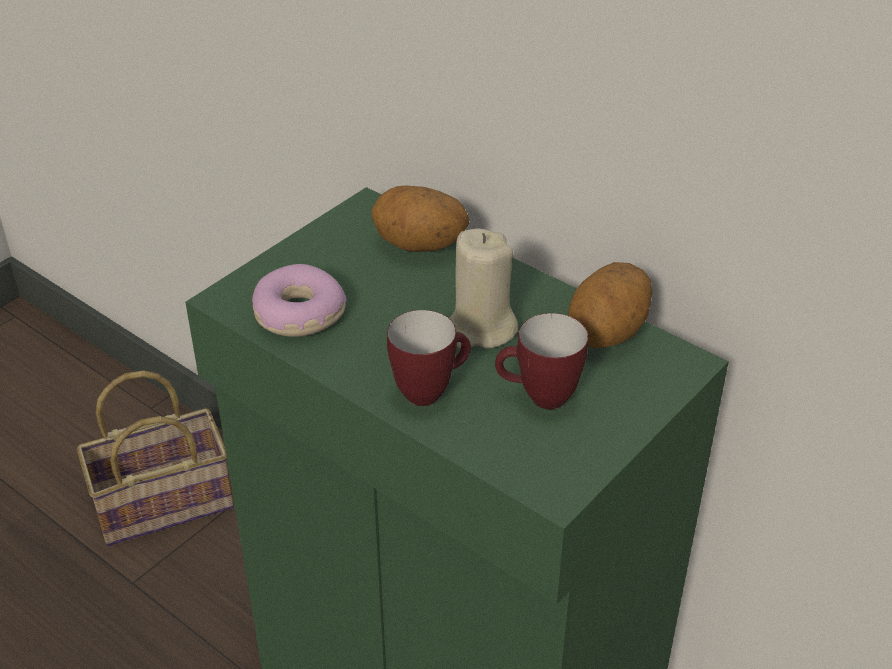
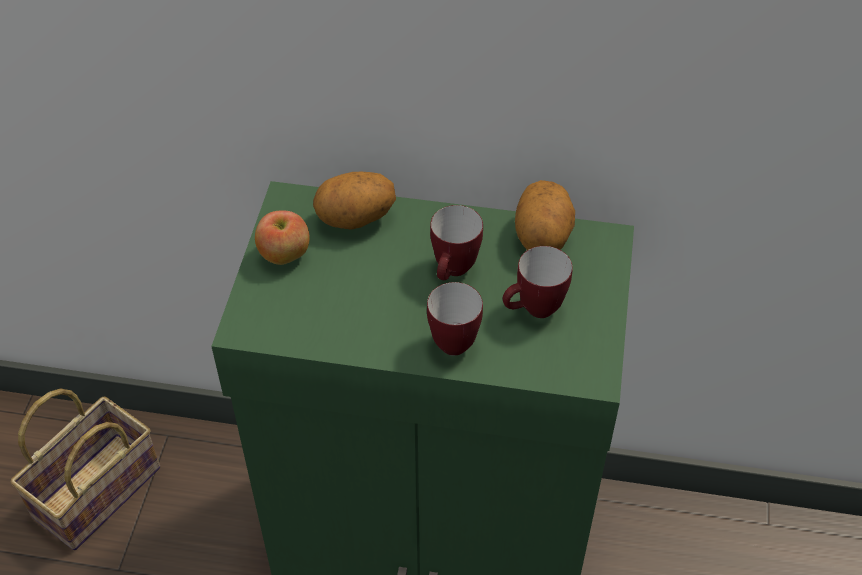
camera: 30 degrees left, 10 degrees up
(298, 314) = (310, 318): donut -> none
(322, 252) = (285, 256): none -> apple
(480, 329) = (453, 272): beige candle -> mug

